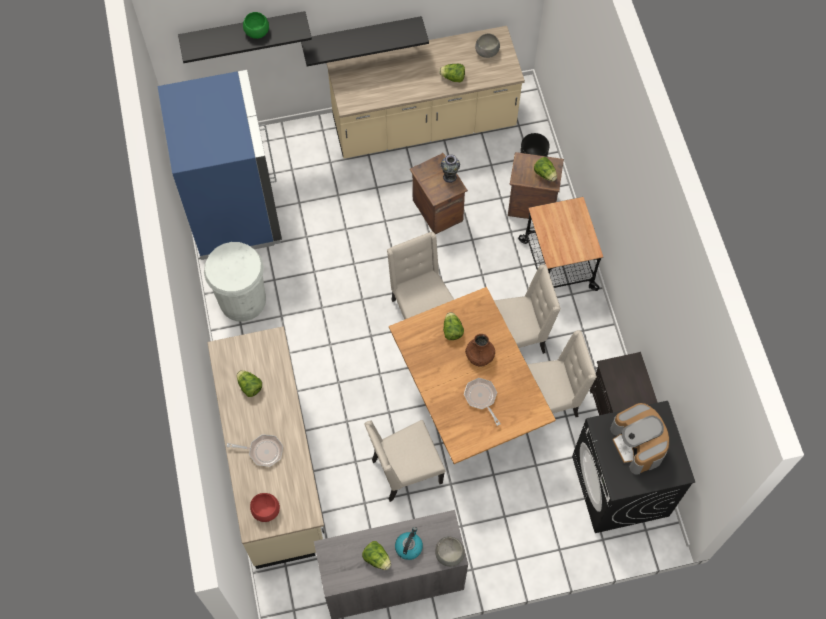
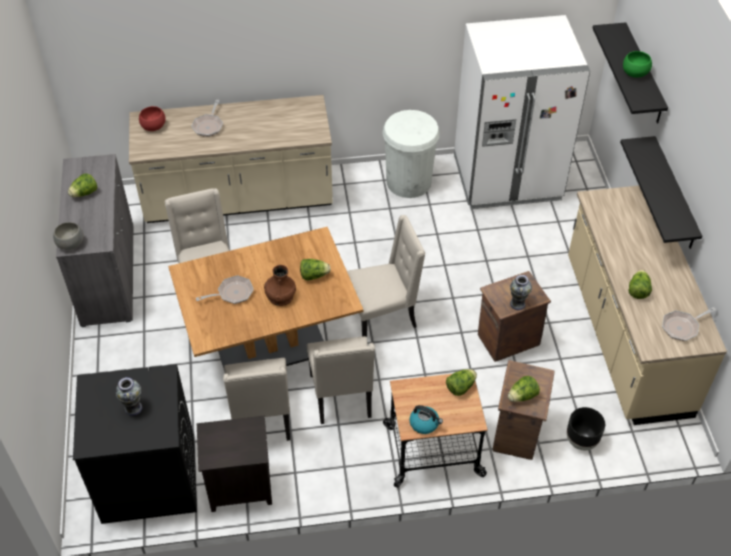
camera: 95 degrees right, 15 degrees down
(234, 211) = (507, 178): blue fridge -> white fridge
(249, 386) = (273, 119): lettuce -> lettuce (460, 387)
(408, 546) = (88, 215): kettle -> kettle (424, 423)
(487, 51) = (682, 327): grey bowl -> frying pan
(637, 444) = (133, 408): coffee machine -> vase

